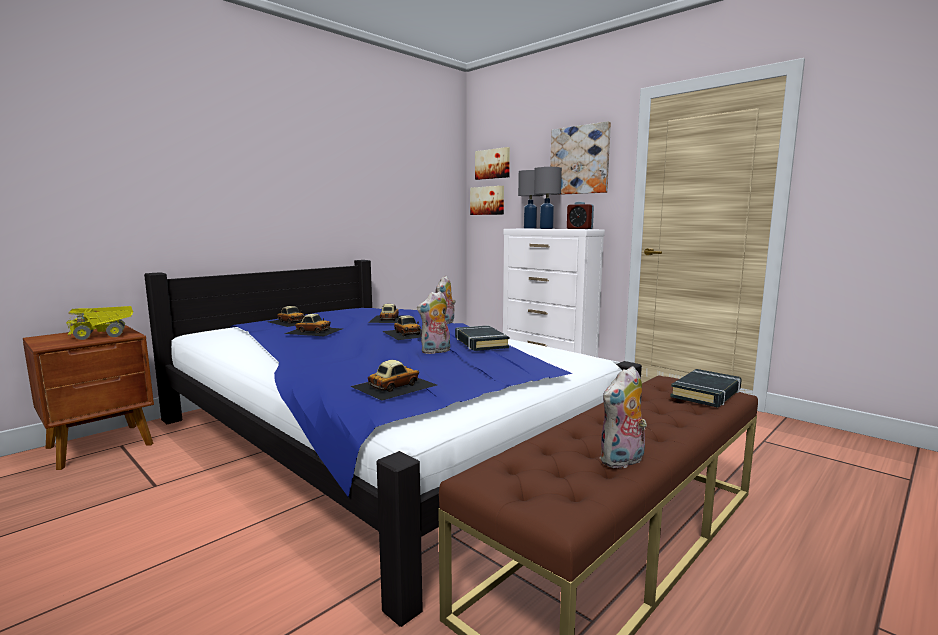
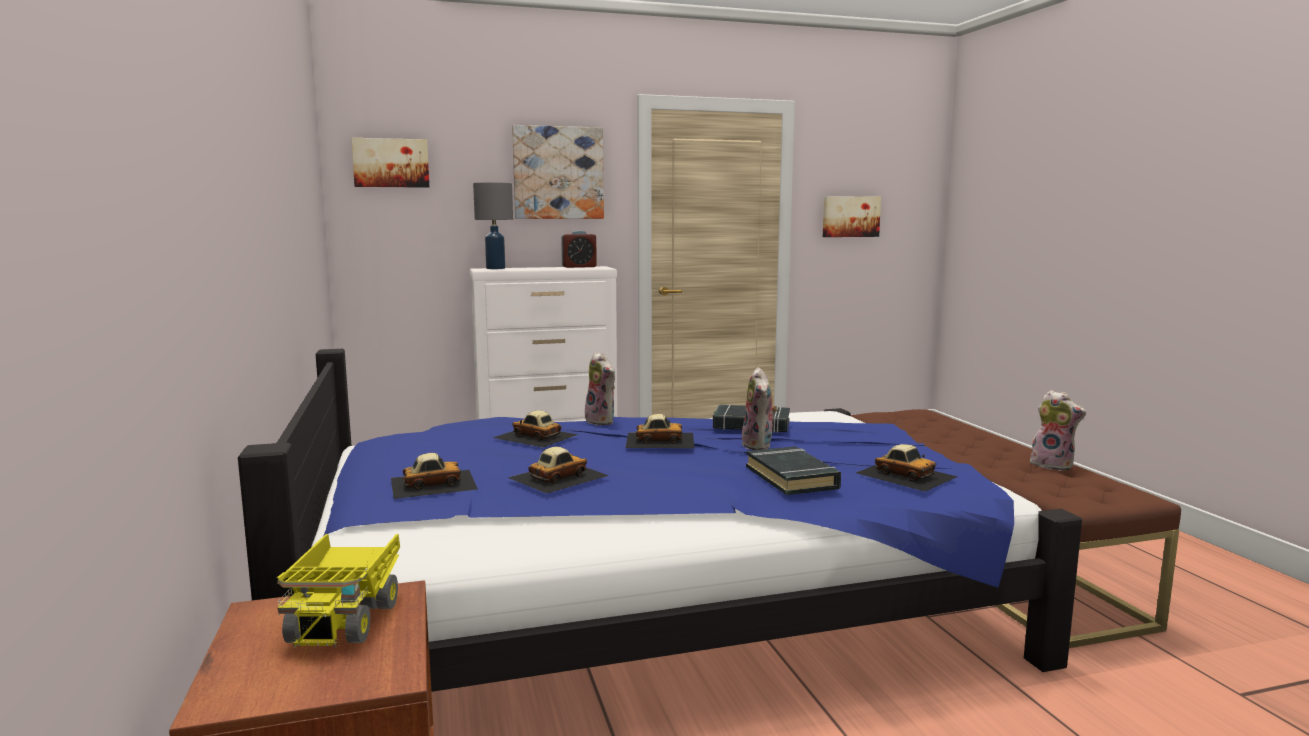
camera: 60 degrees left, 0 degrees up
(393, 385) = (905, 474): toy car -> toy car turned 150 degrees clockwise
(487, 200) = (383, 223): picture -> picture (850, 216)
(546, 228) = (541, 268): grey table lamp -> none
(622, 461) = (1053, 465): plush toy -> plush toy turned 45 degrees counterclockwise
(706, 393) = (922, 415): black book -> black book (792, 477)

